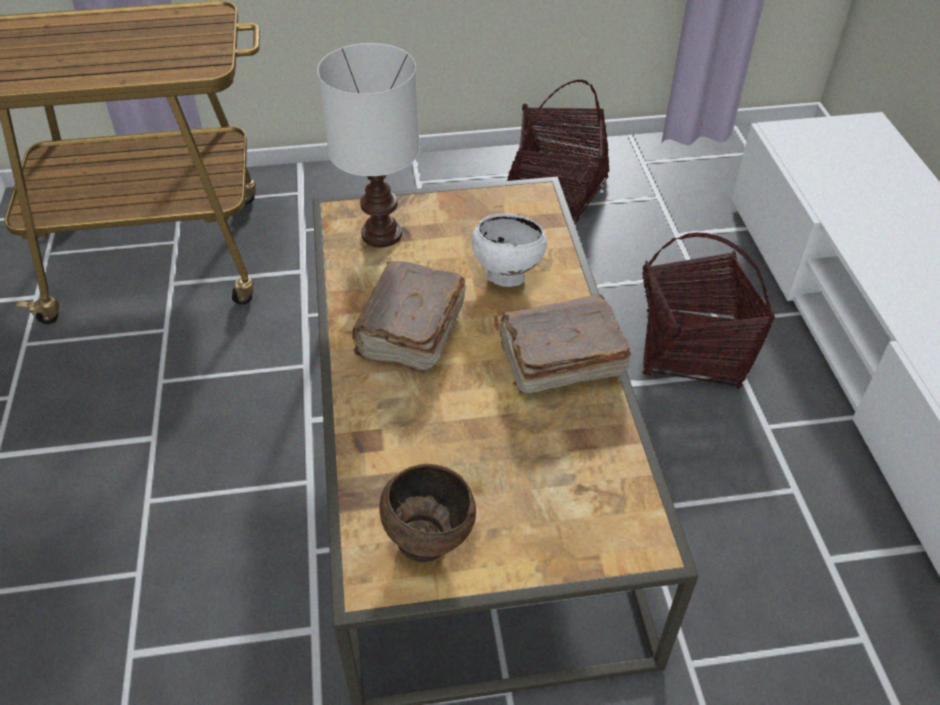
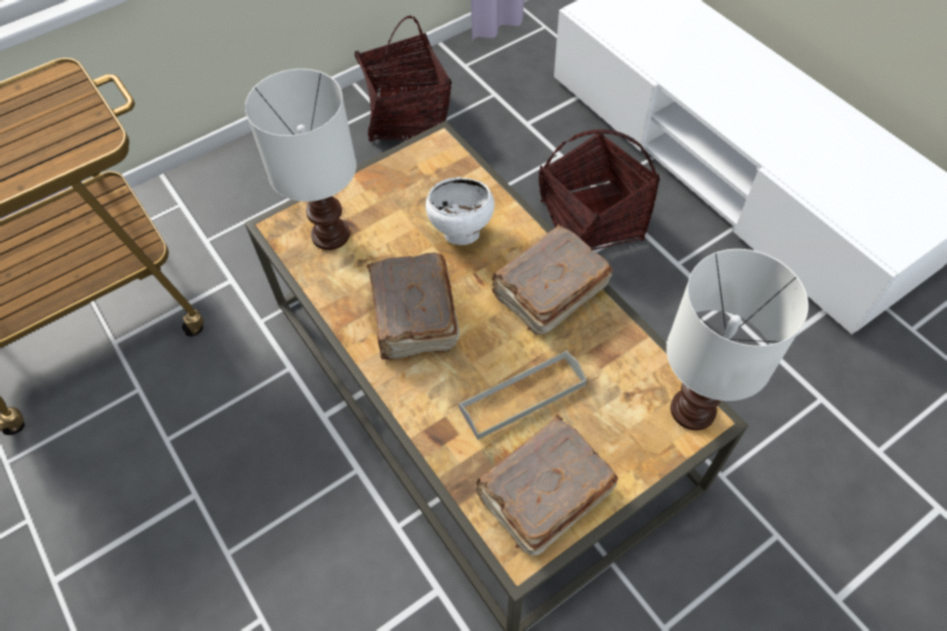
camera: 25 degrees left, 10 degrees up
(428, 539) = (542, 494): brown bowl -> brown book
(468, 443) = (522, 397): none -> grey tray
(642, 534) = (693, 412): none -> white table lamp

